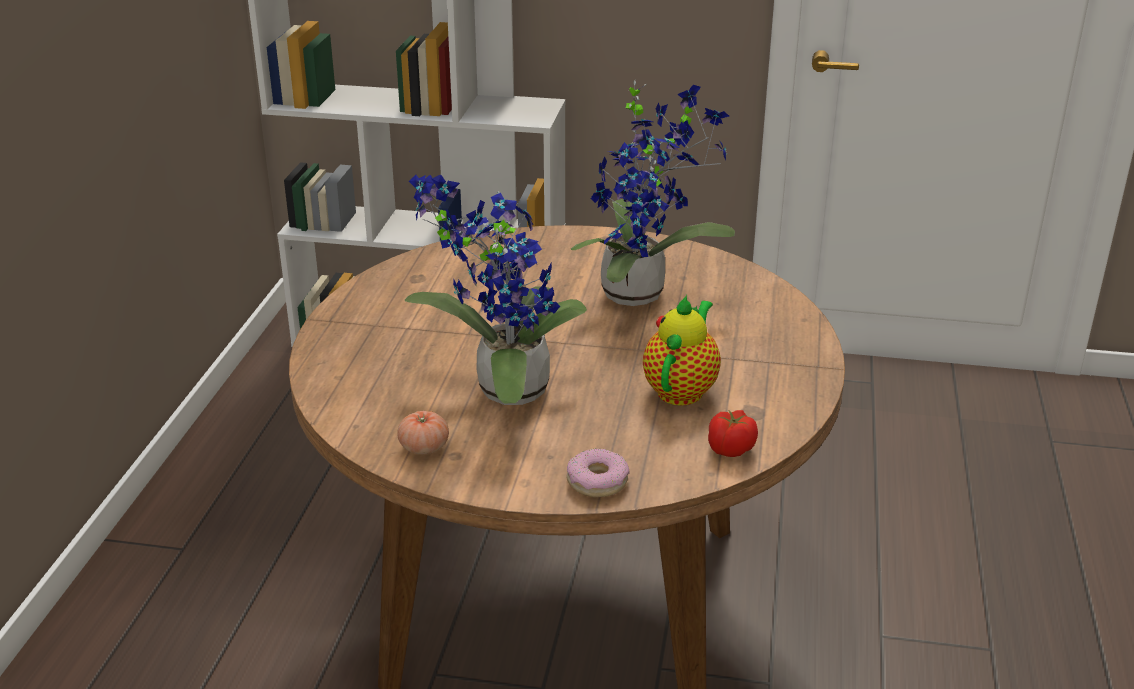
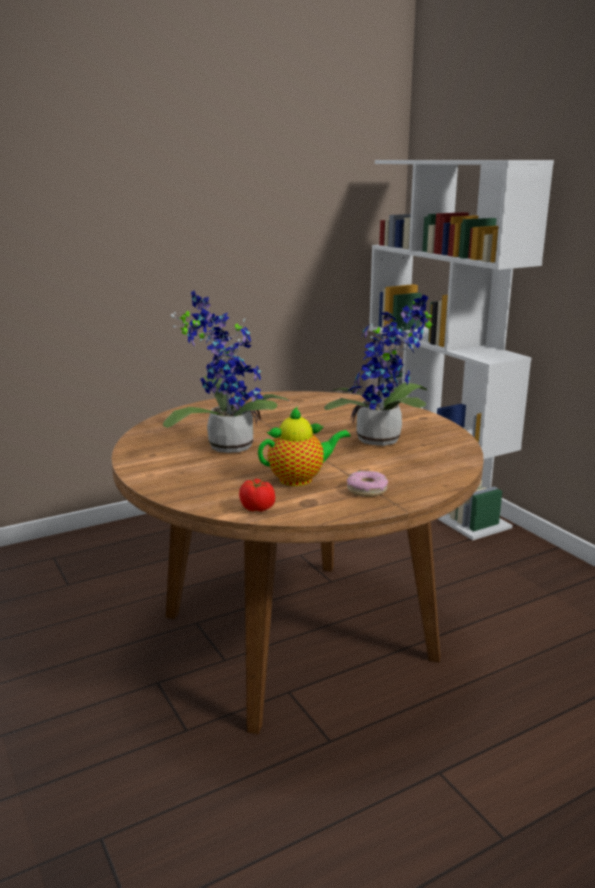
camera: 50 degrees right, 10 degrees down
(424, 447) = (149, 447): tomato -> none
(597, 481) = (174, 488): donut -> donut (366, 490)

